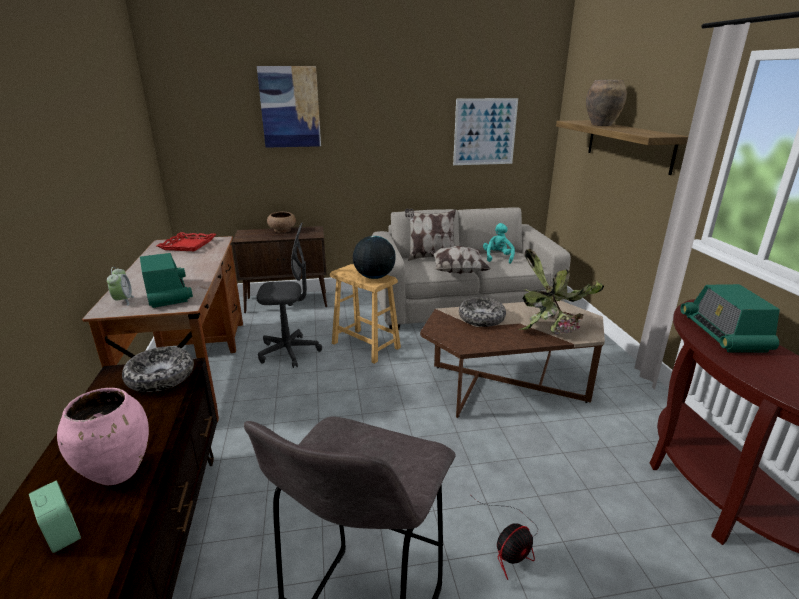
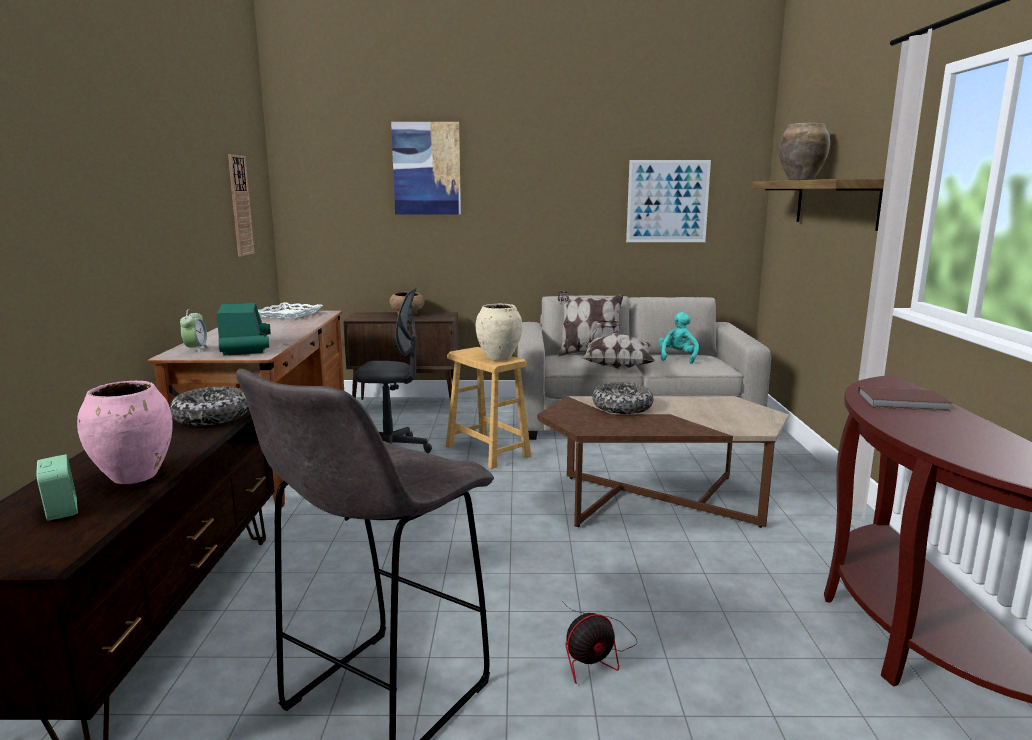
camera: 10 degrees right, 10 degrees down
(131, 150) = (240, 205): none -> wall clock
(188, 245) = (288, 315): red tray -> white tray
(374, 277) = (498, 358): globe -> beige vase
(553, 327) = (712, 420): potted plant -> none
(723, 334) = (904, 402): radio -> brown book

